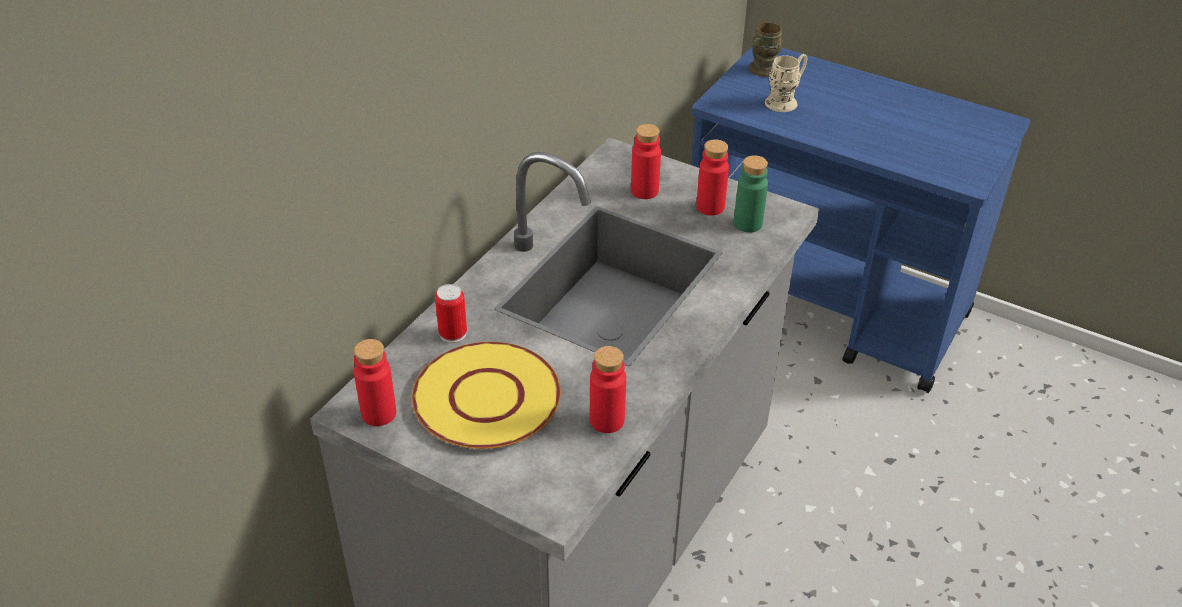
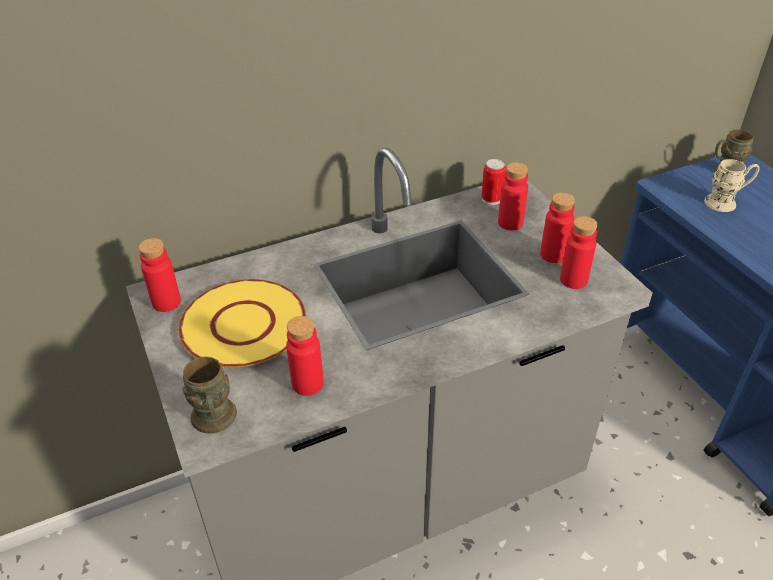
camera: 35 degrees right, 0 degrees up
(453, 333) = (268, 269): can -> can (491, 199)
(557, 495) = (215, 422): none -> brown mug
(747, 223) = (573, 280): green bottle -> red bottle

